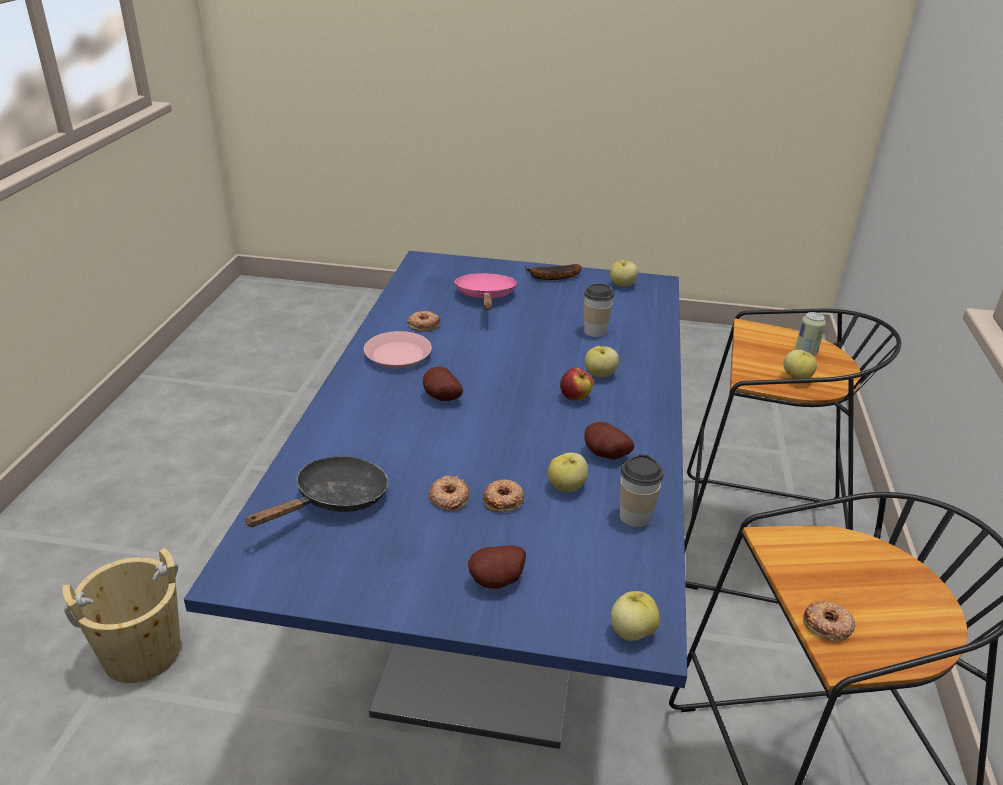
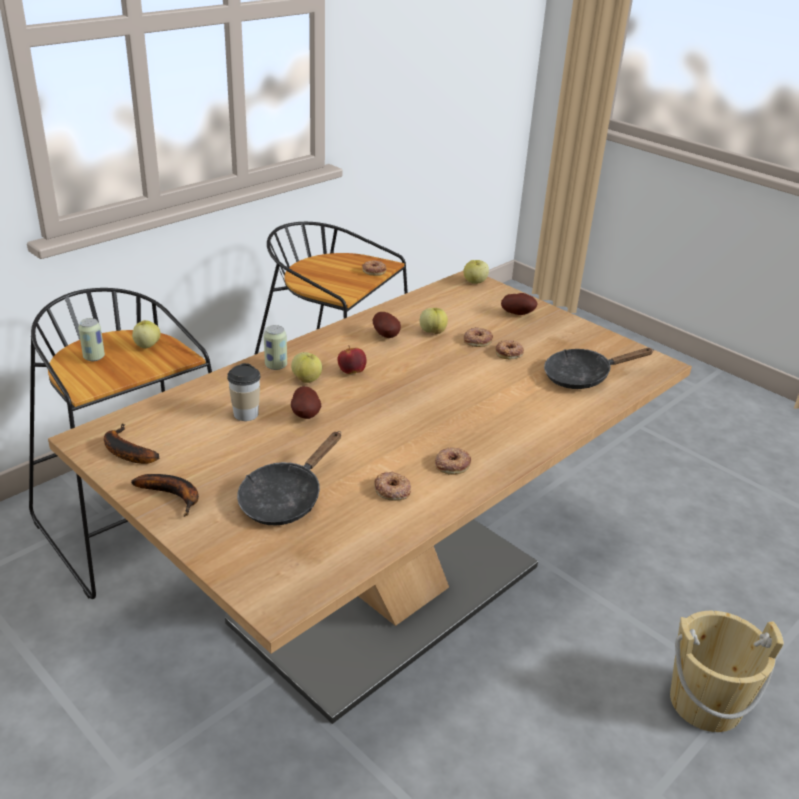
camera: 145 degrees left, 0 degrees up
(397, 355) = (452, 464): pink plate -> donut
(440, 398) = (453, 411): potato -> potato (306, 415)
(486, 297) = (285, 499): pink frying pan -> black frying pan
(494, 601) = (388, 593): blue dining table -> brown dining table
(622, 285) = (125, 451): apple -> banana
(635, 517) = (413, 308): cup -> none
(644, 376) = (276, 365): none -> can

